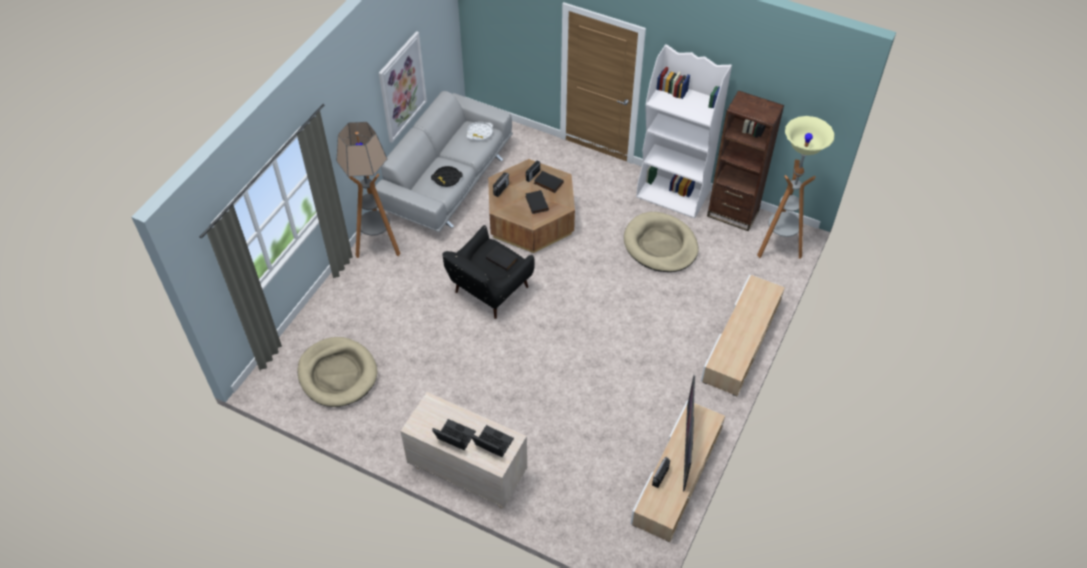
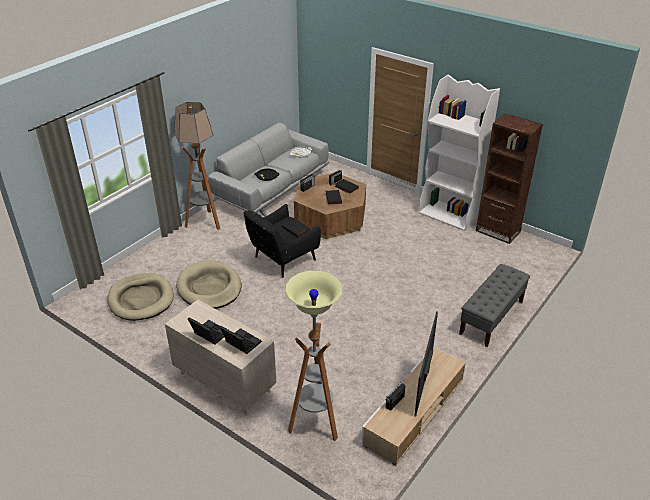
camera: 10 degrees right, 15 degrees down
(402, 87) = (242, 102): picture -> none
(660, 245) = (432, 245): beige dog bed -> beige dog bed (209, 288)
(741, 341) = (491, 318): beige tv stand -> grey bench
(778, 247) = (534, 257): floor lamp -> floor lamp (315, 424)

